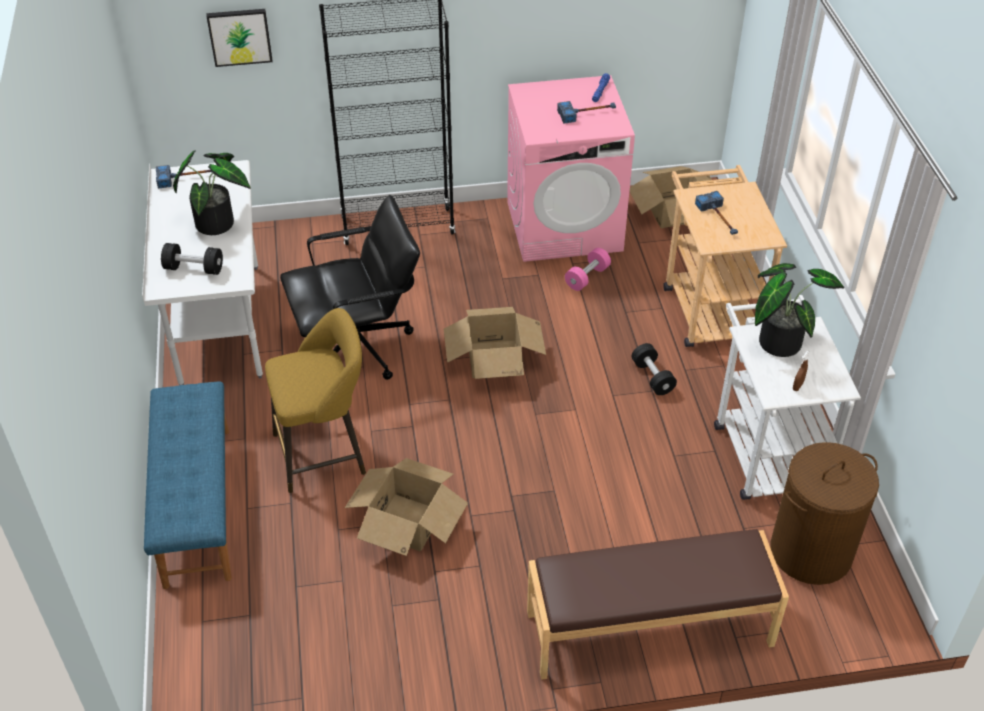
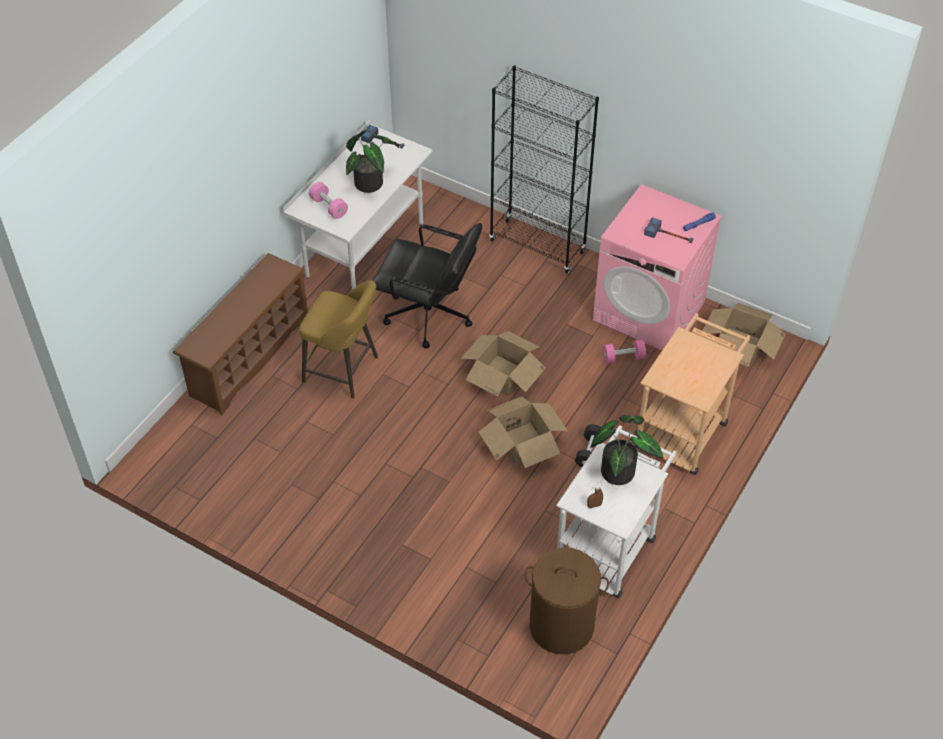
camera: 40 degrees right, 5 degrees up
(194, 268) = (329, 207): black dumbbell -> pink dumbbell
(196, 505) = (248, 356): blue bench -> brown shoe rack
(240, 36) = (460, 61): picture -> none
(407, 522) = (347, 443): cardboard box -> cardboard box (522, 443)
(649, 630) = (413, 599): brown bench -> none
(719, 219) = (683, 365): hammer -> none

